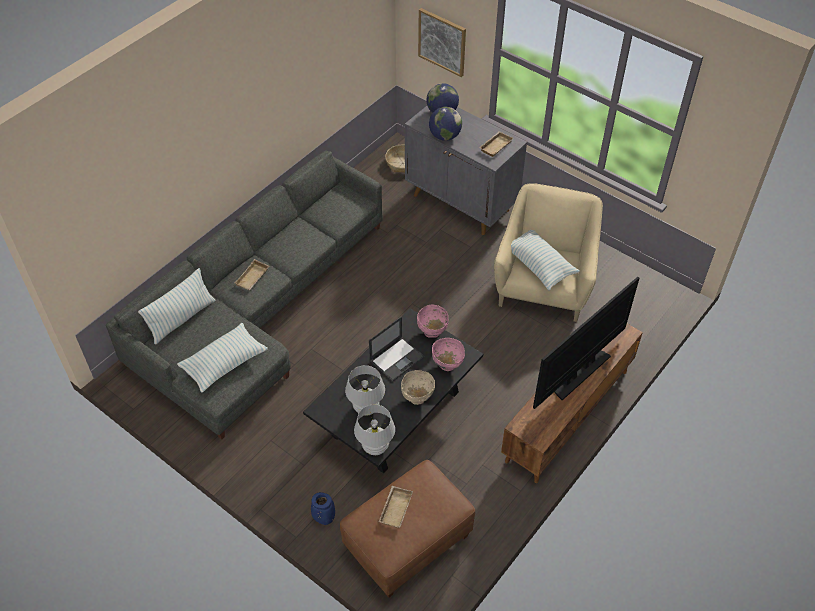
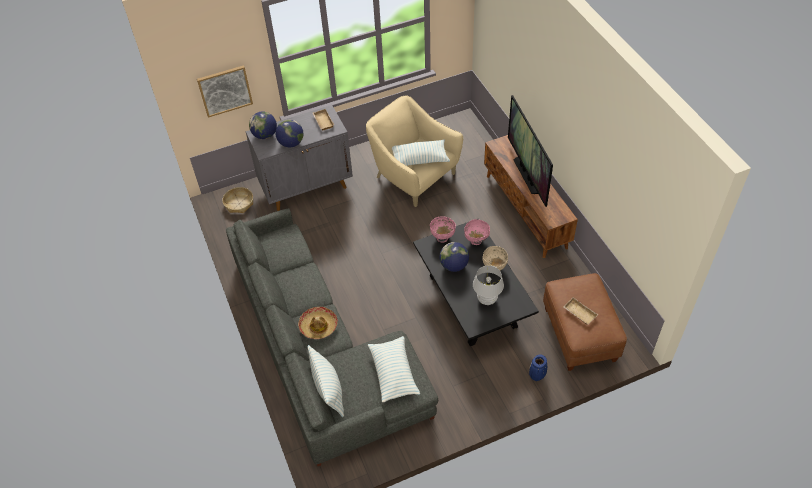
camera: 60 degrees left, 0 degrees up
(253, 278) = (318, 326): beige tray -> hat
(375, 447) = (523, 307): white table lamp -> none
(397, 358) = (454, 266): laptop -> globe

